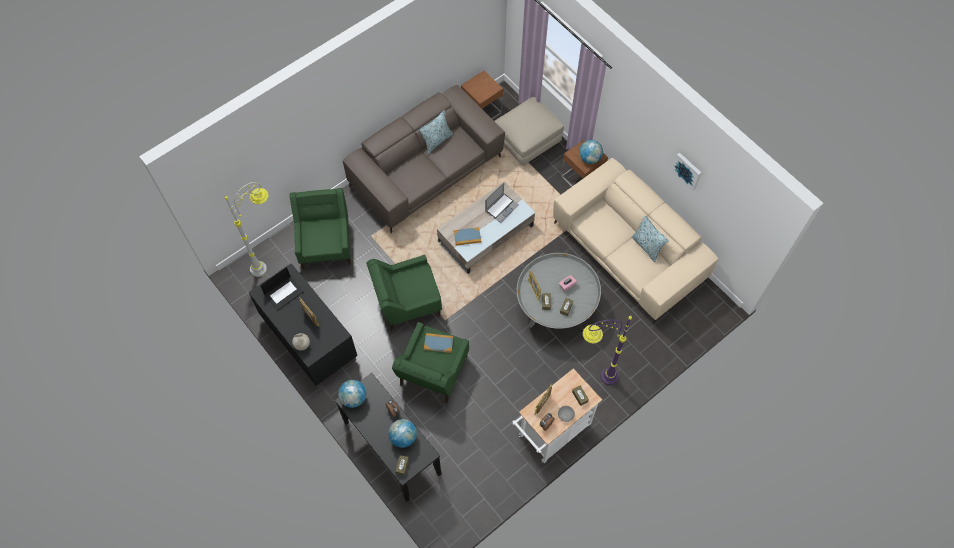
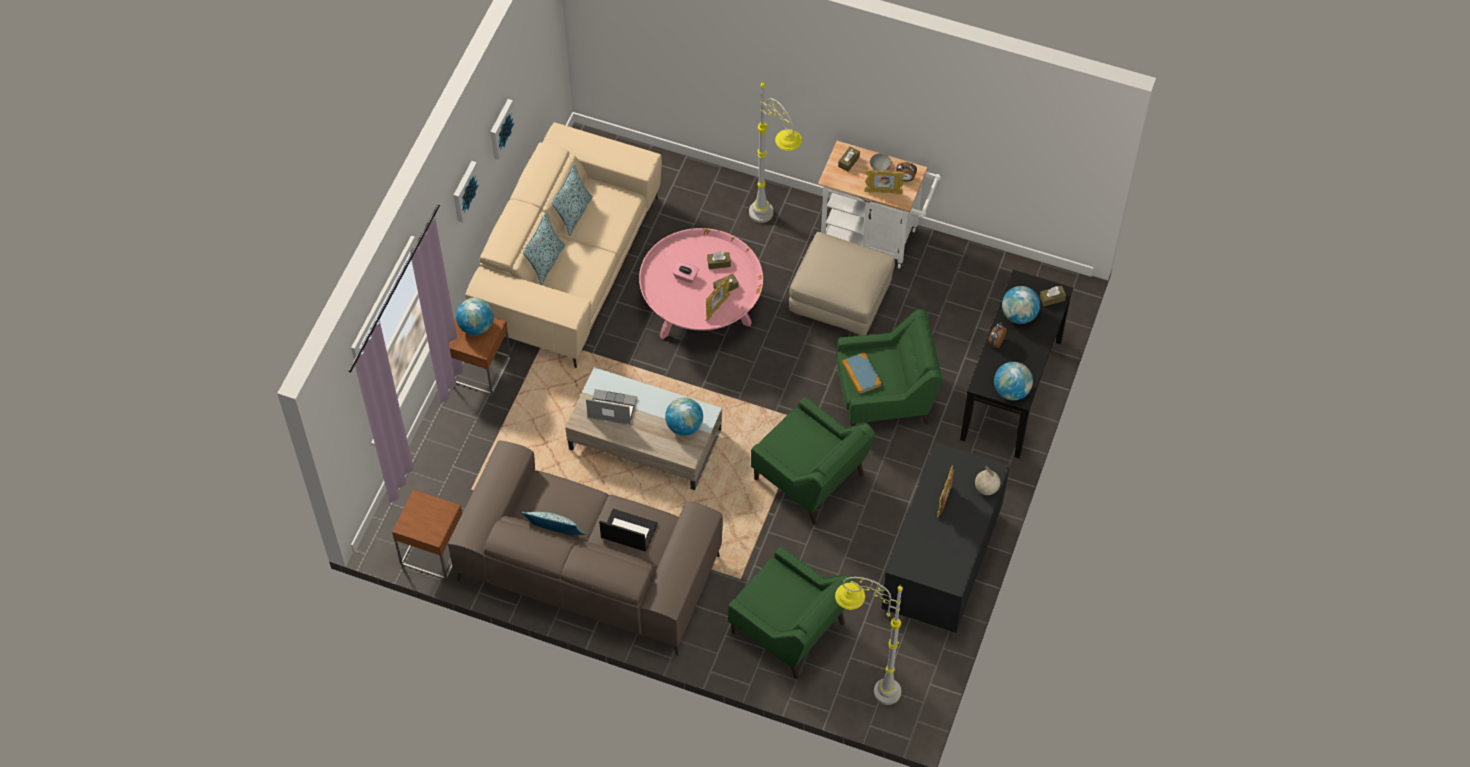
camera: 120 degrees left, 5 degrees down
(284, 293) = (933, 553): laptop -> laptop (628, 531)
(326, 243) = (790, 629): green armchair -> green armchair turned 105 degrees counterclockwise
(467, 237) = (684, 426): book -> globe
(527, 142) = (457, 463): beige ottoman -> beige ottoman (840, 302)
(556, 306) = (701, 309): grey coffee table -> pink coffee table
(594, 378) = (773, 227): purple floor lamp -> grey floor lamp
(618, 216) = (546, 262): none -> pillow
(645, 128) = (464, 191): none -> picture

